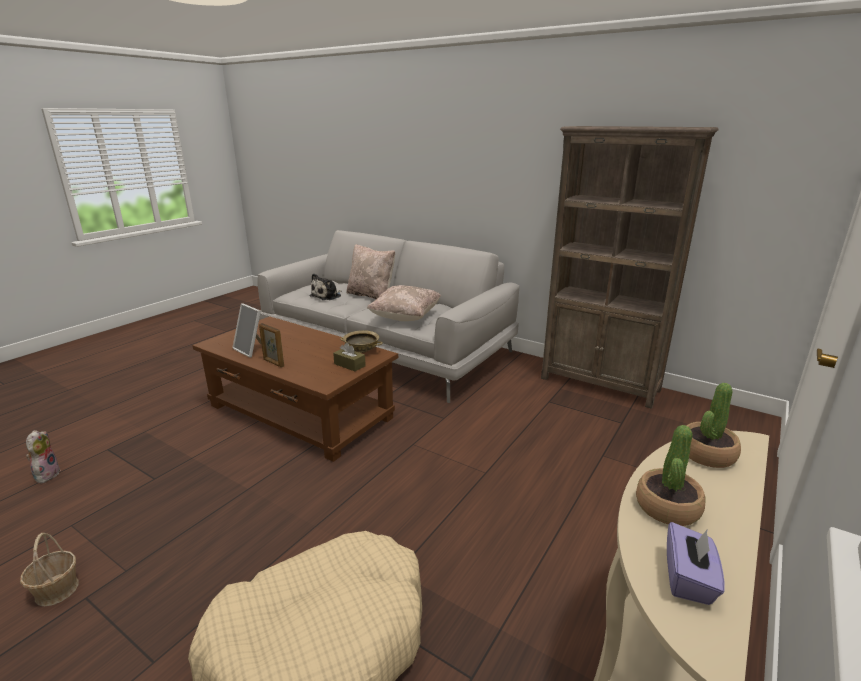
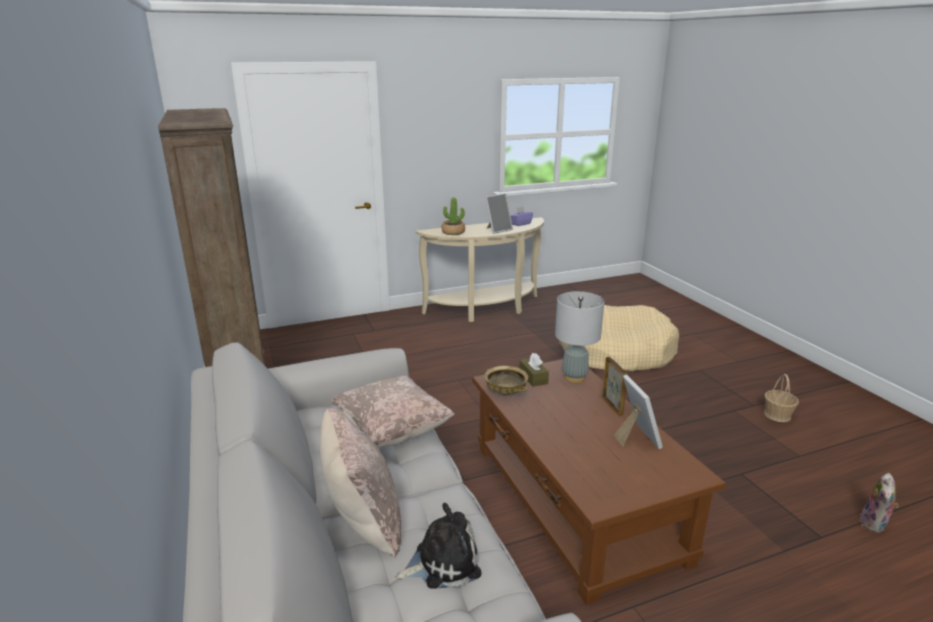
camera: 145 degrees left, 0 degrees up
(315, 375) = (574, 377): none -> grey table lamp
(667, 507) = (497, 230): potted plant -> picture frame

